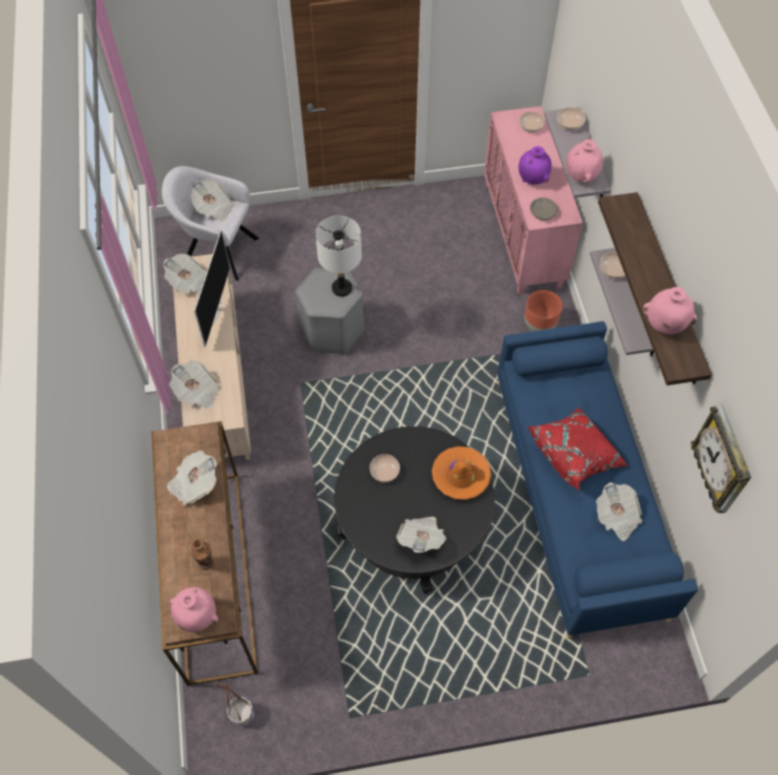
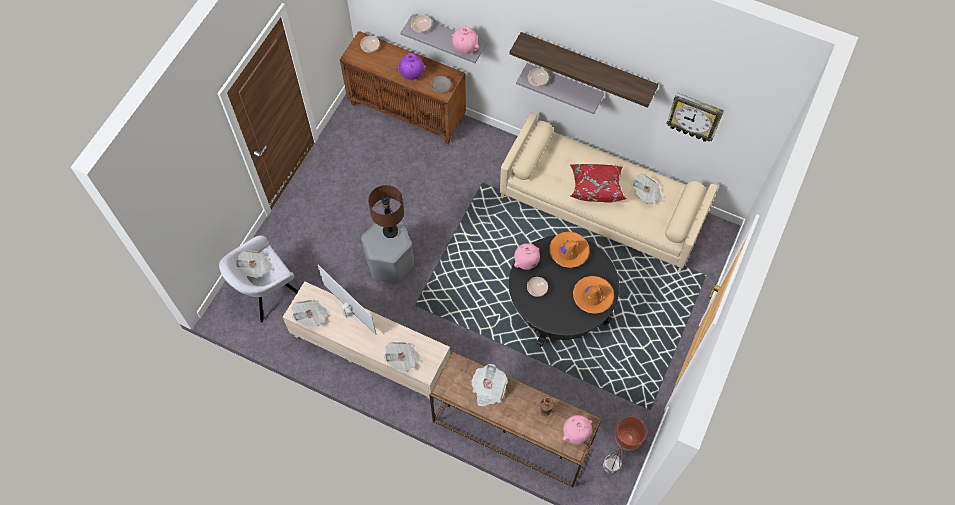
camera: 55 degrees left, 5 degrees up
(342, 288) = (390, 231): white table lamp -> brown table lamp
(421, 538) = (592, 296): newspaper -> orange hat
(523, 236) = (408, 111): pink cabinet -> brown cabinet
(540, 324) = (478, 148): brown planter -> brown planter (627, 439)
(579, 494) = (602, 207): blue sofa -> beige sofa
(664, 325) = (614, 82): pink vase -> pink vase (526, 262)

